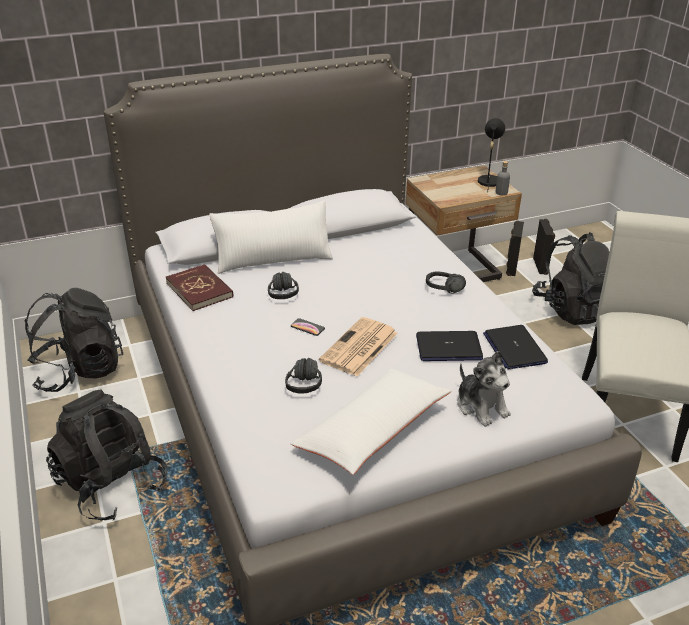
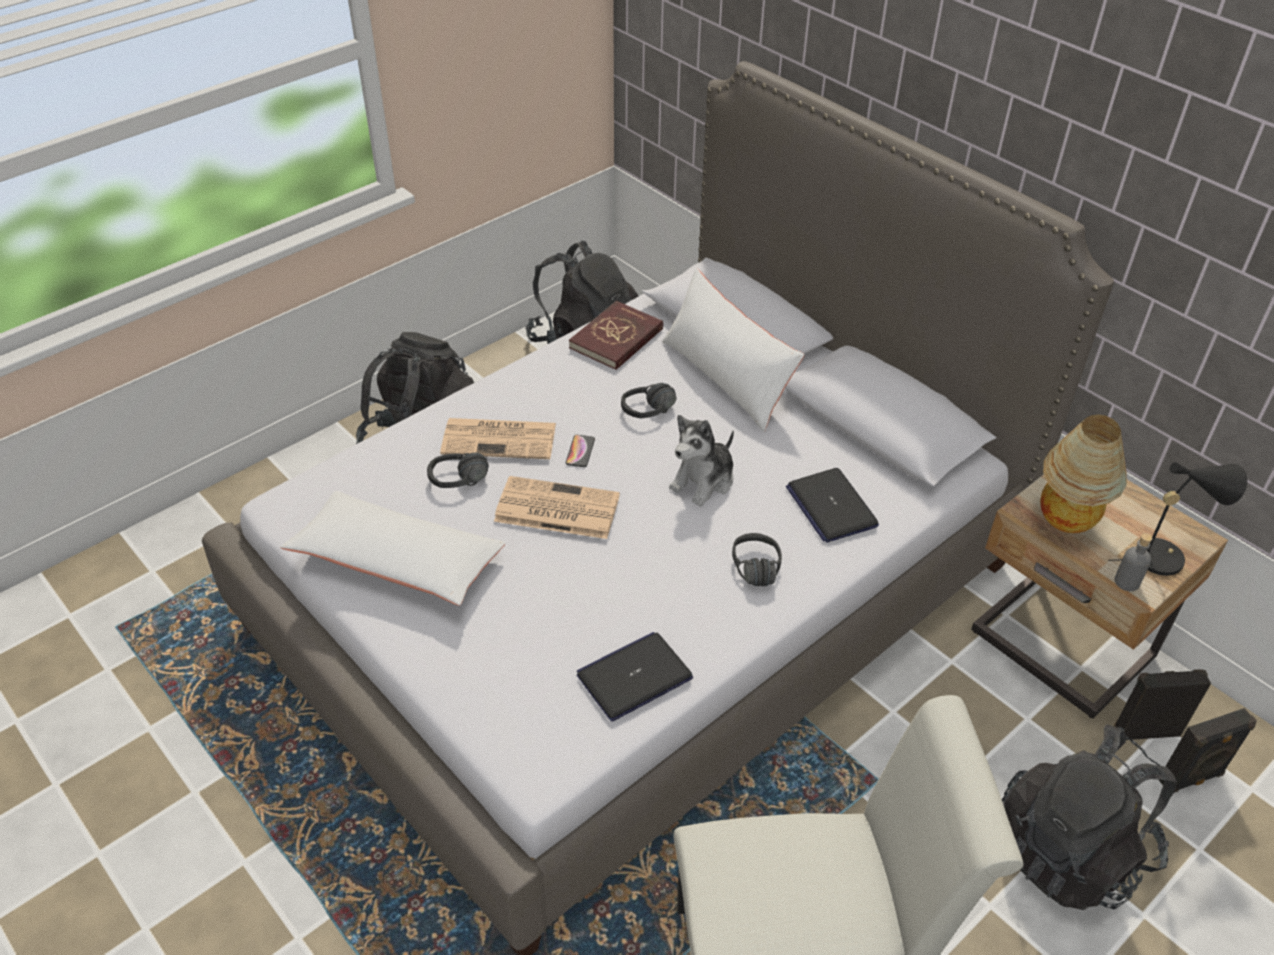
camera: 70 degrees right, 10 degrees up
(271, 358) = (501, 439): none -> newspaper
(448, 348) = (601, 600): laptop -> laptop (831, 506)
(456, 194) = (1065, 521): none -> table lamp
(481, 406) = (480, 659): plush toy -> plush toy (704, 481)

